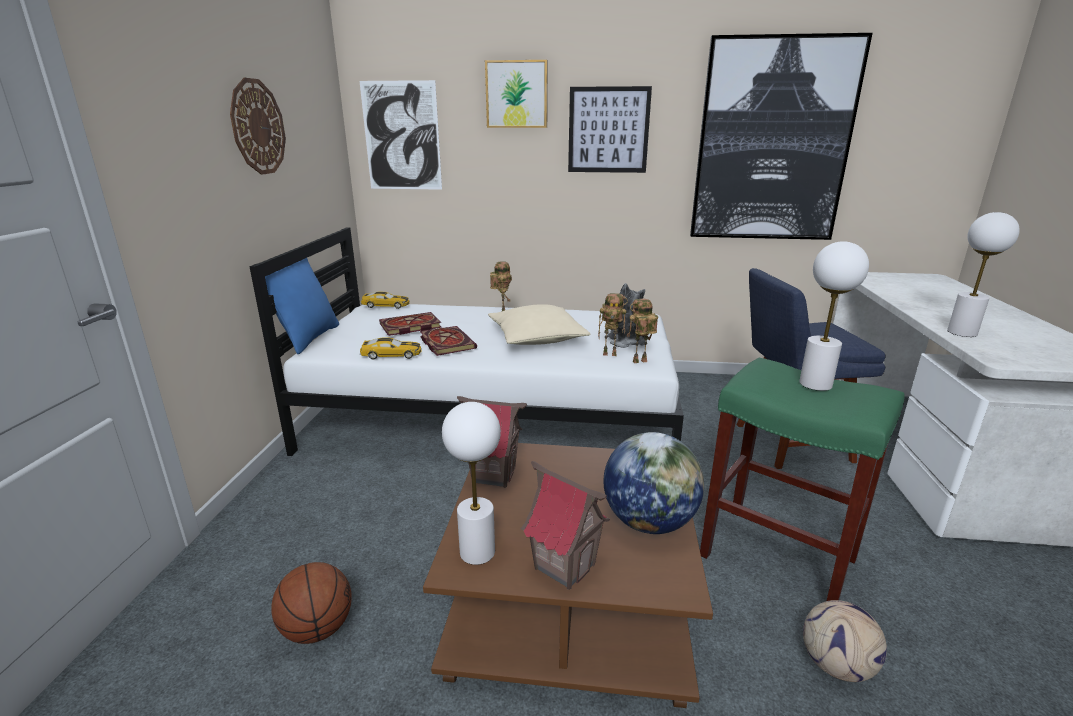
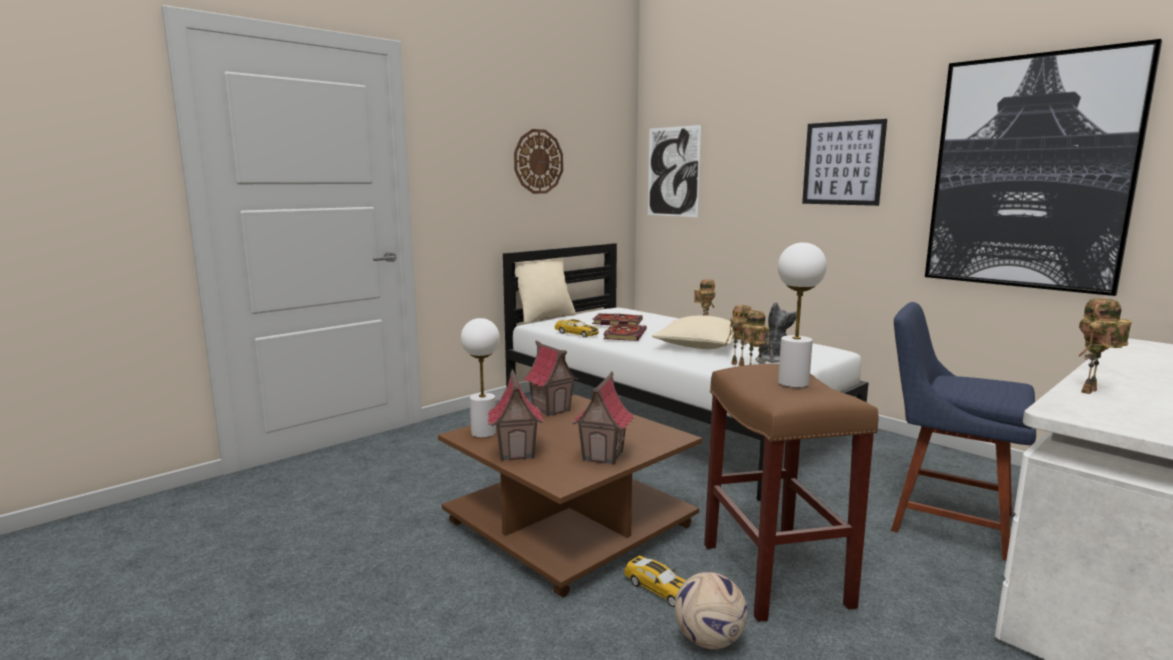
camera: 40 degrees right, 10 degrees down
(308, 338) = (545, 318): blue pillow -> beige pillow
(317, 628) = (423, 477): basketball -> none
(386, 305) = (624, 309): toy car -> toy car (660, 589)
(517, 94) = (763, 133): picture -> none
(649, 522) = (603, 456): globe -> toy house
(780, 557) = (776, 575): green stool -> brown stool
(962, 332) = (1091, 392): white table lamp -> toy robot

